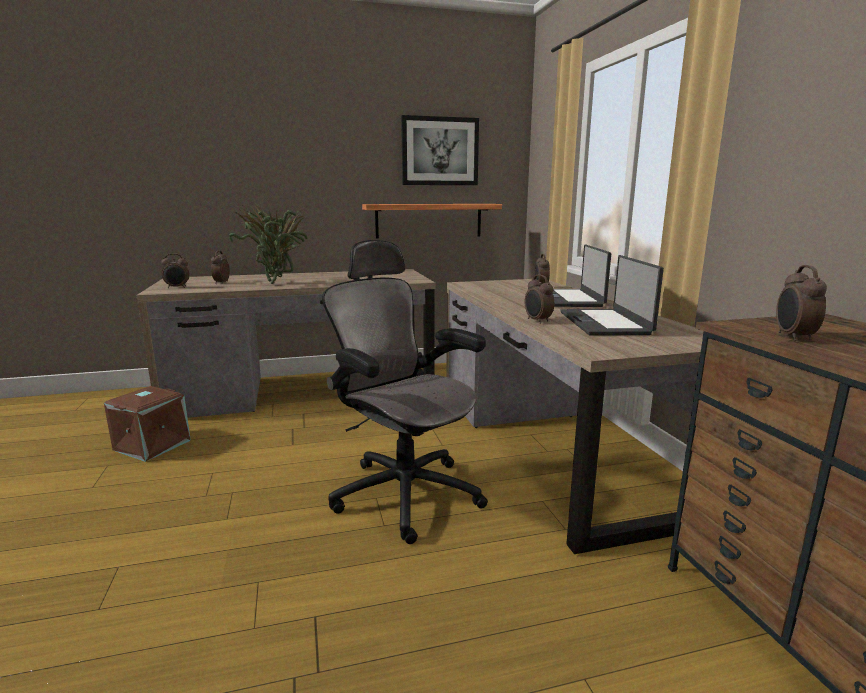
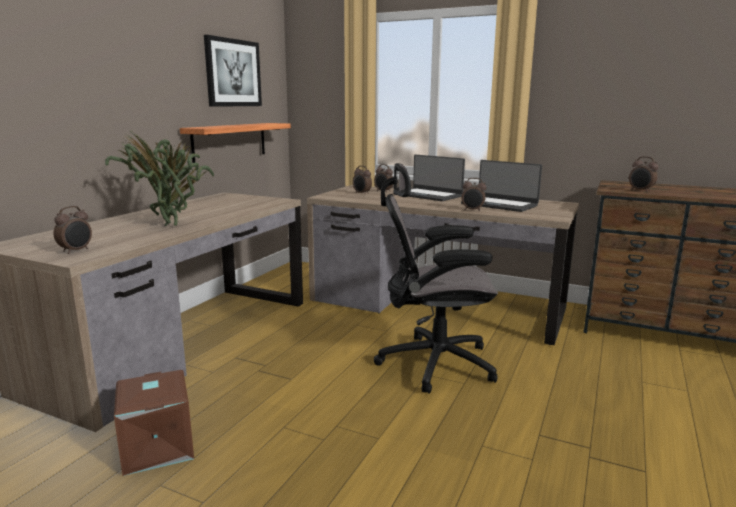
camera: 50 degrees left, 0 degrees up
(221, 283) = (102, 236): alarm clock -> alarm clock (361, 193)

